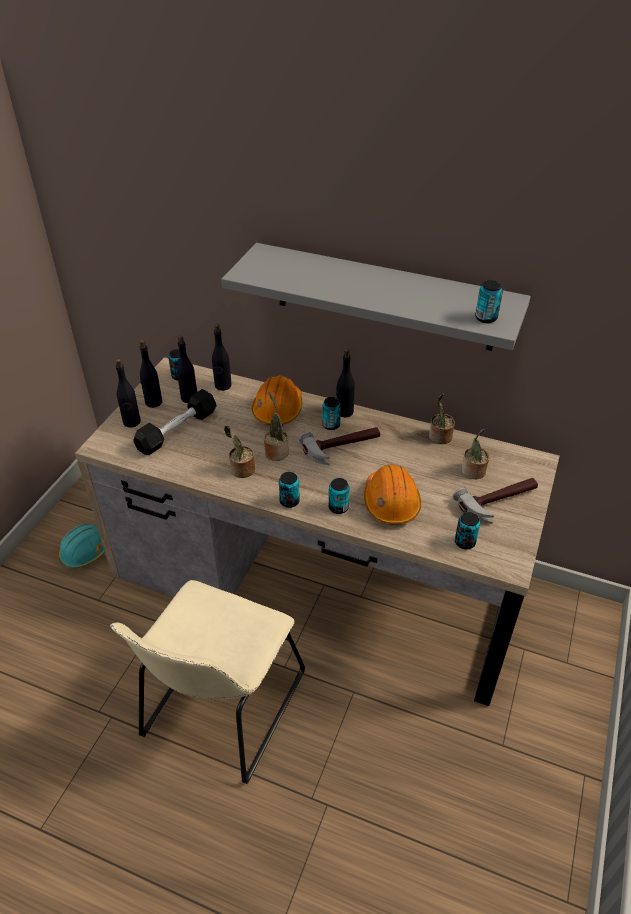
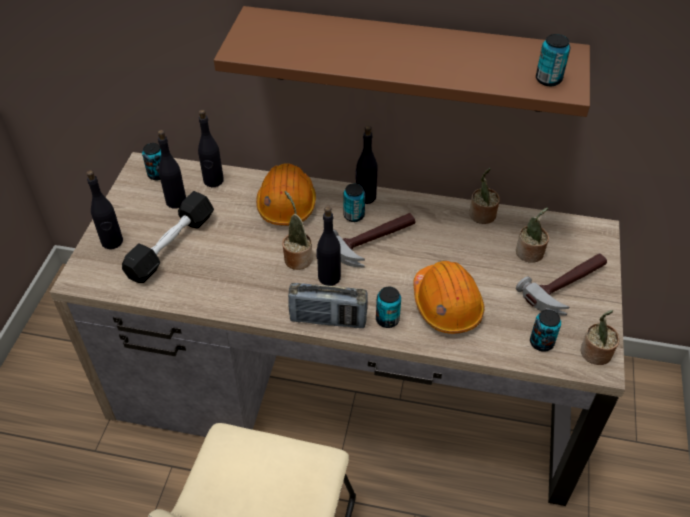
camera: 10 degrees left, 5 degrees up
(87, 551) = (68, 392): turquoise hard hat -> none
(153, 402) = (133, 212): black bottle -> black bottle (329, 277)
(241, 470) = (261, 287): potted plant -> potted plant (595, 353)
(289, 501) = (328, 320): can -> radio
(384, 297) = (408, 60): grey shelf -> brown shelf

